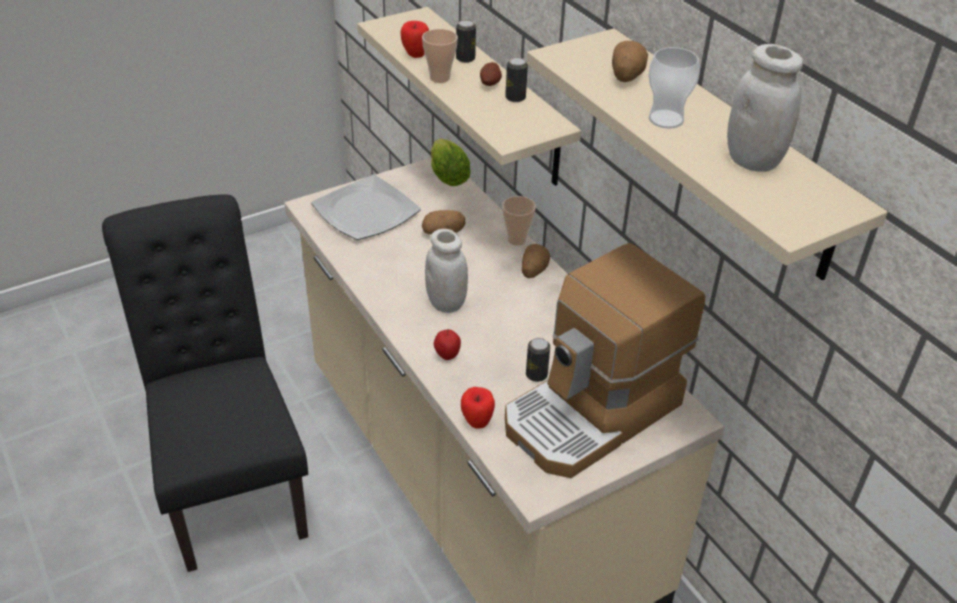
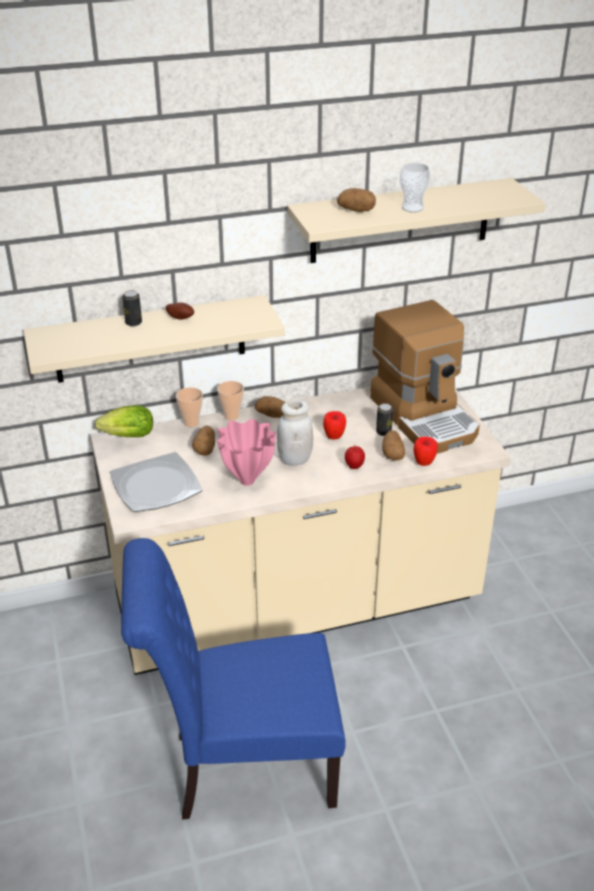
camera: 75 degrees left, 5 degrees down
(231, 482) = (242, 768): black chair -> blue chair
(393, 273) = (248, 480): none -> pink vase
(415, 55) = (113, 343): apple -> apple (334, 437)
(440, 78) = (158, 337): cup -> cup (191, 423)
(488, 389) = (392, 454): none -> potato
(515, 98) = (208, 311): can -> none
(753, 161) = (461, 195): white jar -> none

